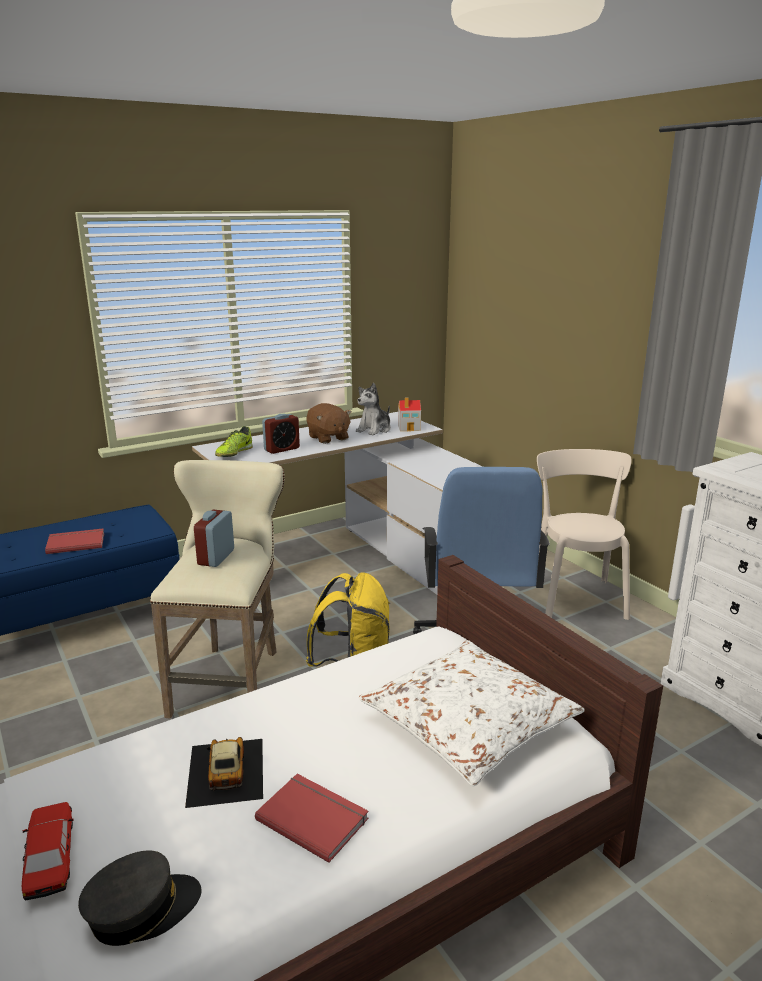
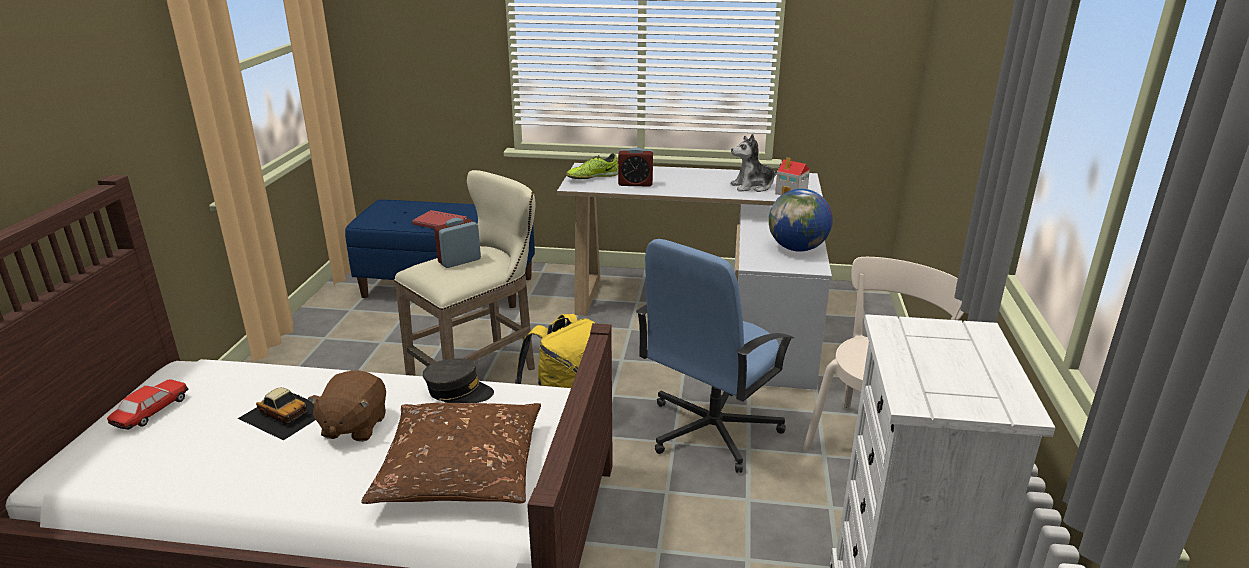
camera: 40 degrees right, 5 degrees up
(142, 910) = (142, 462): grey cap -> grey cap (458, 391)
(225, 771) = (285, 413): toy car -> toy car turned 90 degrees clockwise
(313, 817) = (280, 468): red book -> none
(328, 438) = (694, 183): brown plush toy -> brown plush toy (354, 426)
(457, 467) = (797, 249): none -> globe
(468, 724) = (460, 469): white pillow -> brown pillow

